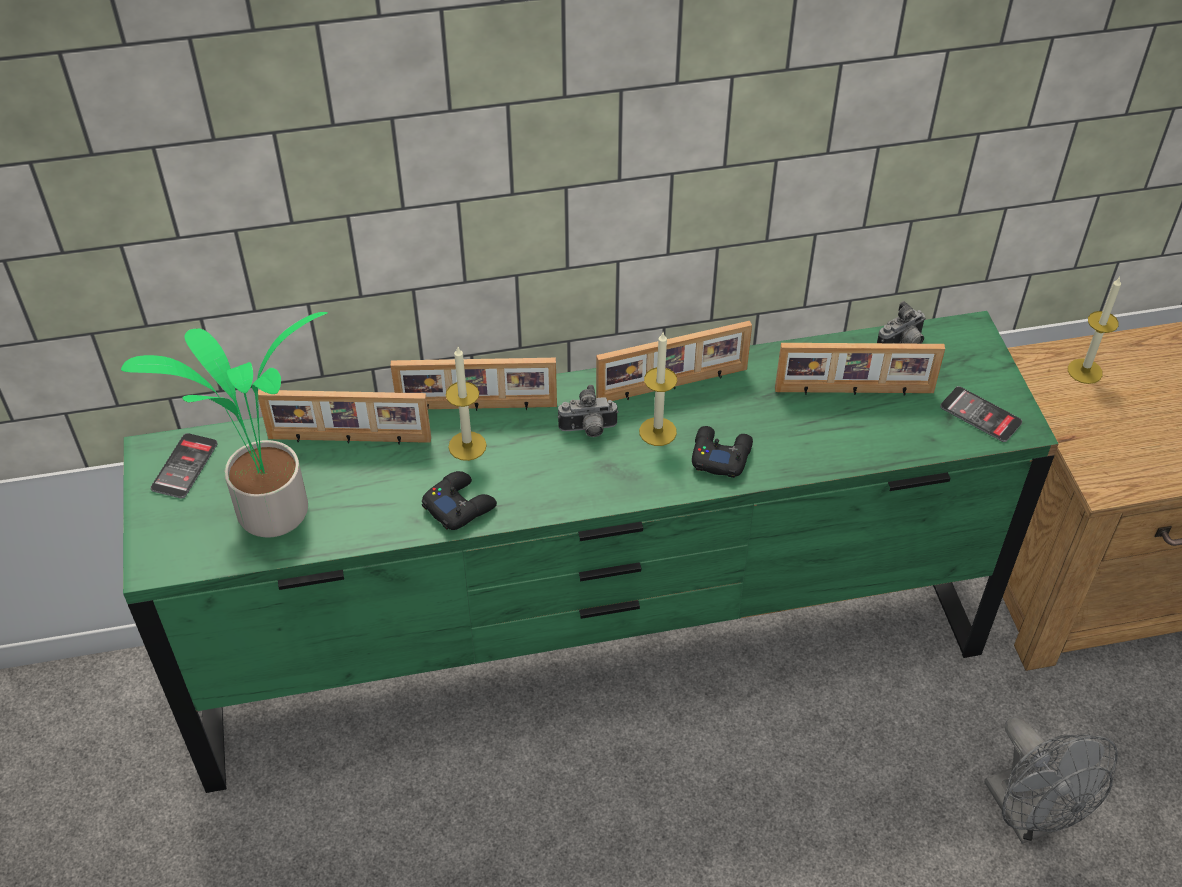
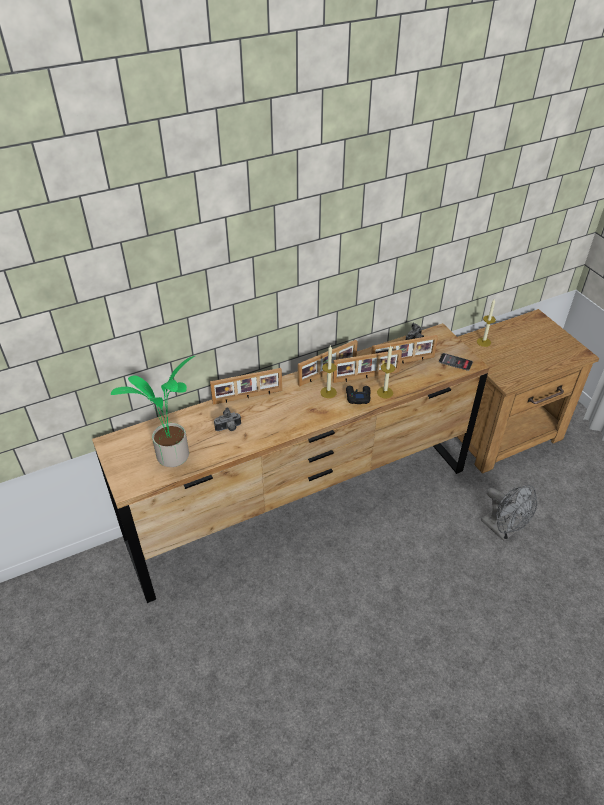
camera: 15 degrees left, 5 degrees down
(184, 466) = (125, 445): phone -> none
(349, 440) = (196, 420): picture frame -> picture frame (366, 377)
(459, 505) = (255, 437): black game controller -> none
(467, 446) = (249, 413): candle -> candle (385, 392)
(588, 430) = (299, 397): camera -> camera (229, 428)
(590, 653) = (301, 505): green dresser -> brown dresser

